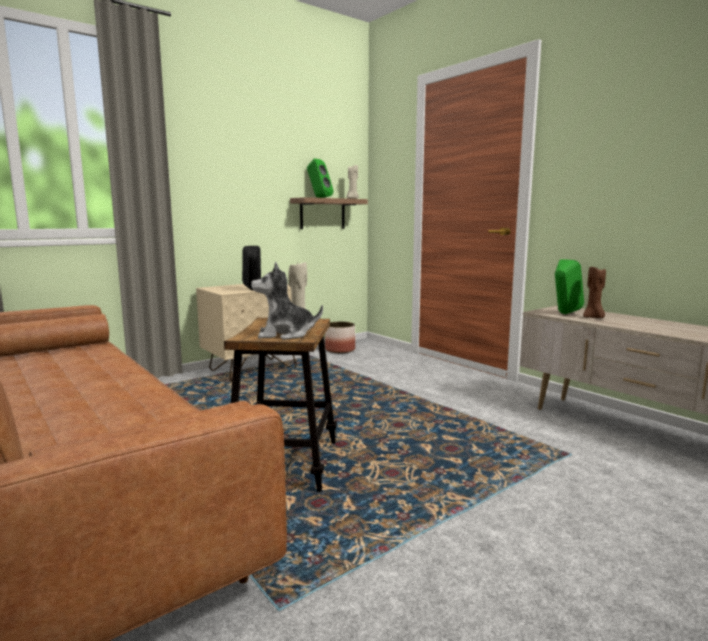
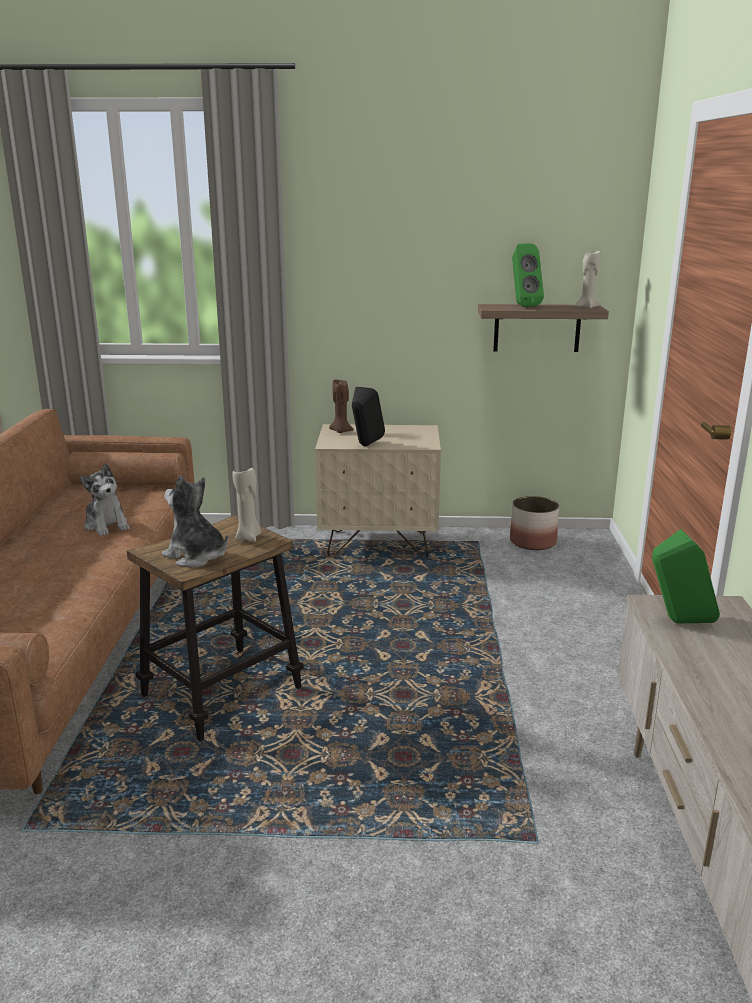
camera: 40 degrees right, 10 degrees up
(88, 369) = (107, 525): none -> plush toy
(593, 317) = (701, 648): brown candle -> brown candle (341, 431)

